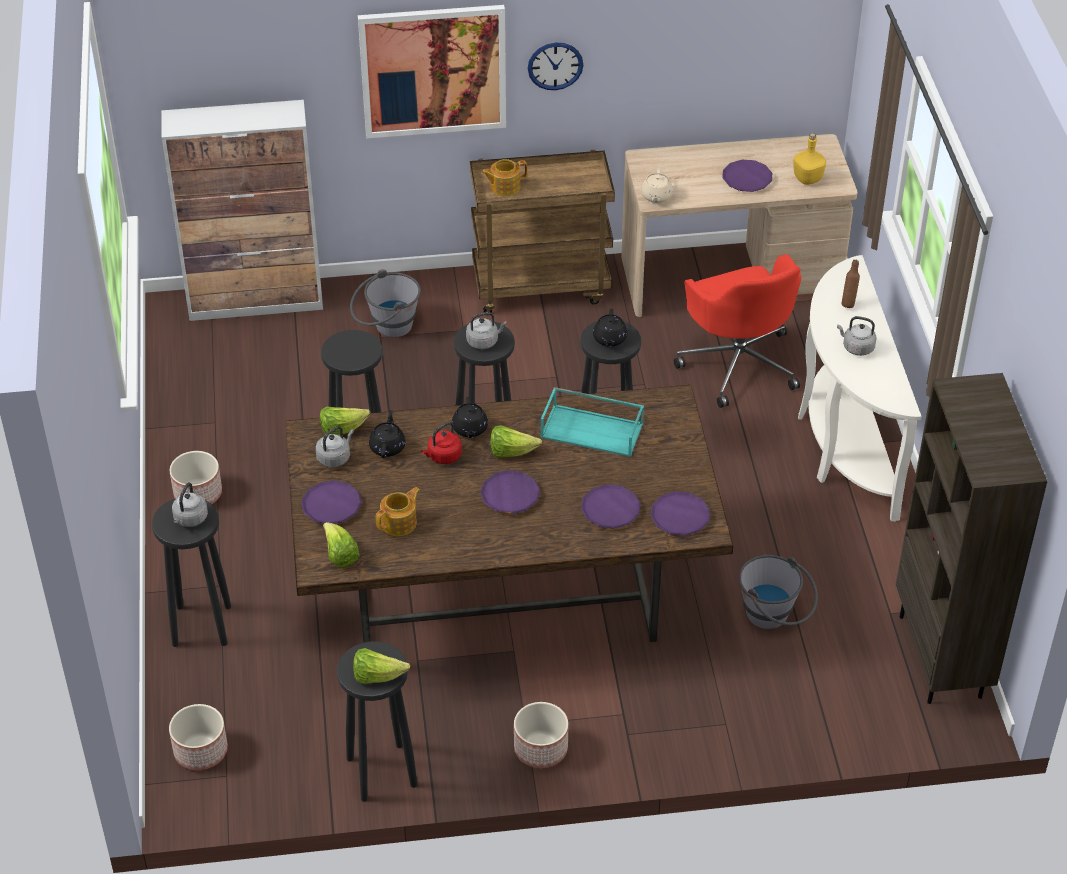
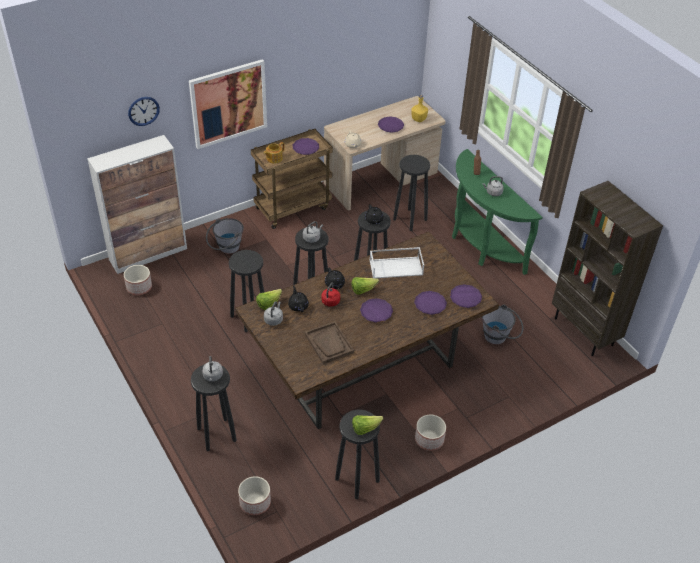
camera: 25 degrees left, 0 degrees up
(197, 493) = (174, 364): planter -> planter (139, 287)
(331, 506) = (287, 345): purple plate -> purple plate (305, 148)
(340, 555) = (308, 370): lettuce -> none
(399, 523) = (329, 343): teapot -> brown tray
(555, 65) = (288, 88): wall clock -> wall clock (143, 111)
(593, 430) = (396, 267): turquoise tray -> white tray
(738, 363) = (409, 220): red office chair -> black stool
(842, 444) = (480, 245): white console table -> green console table

